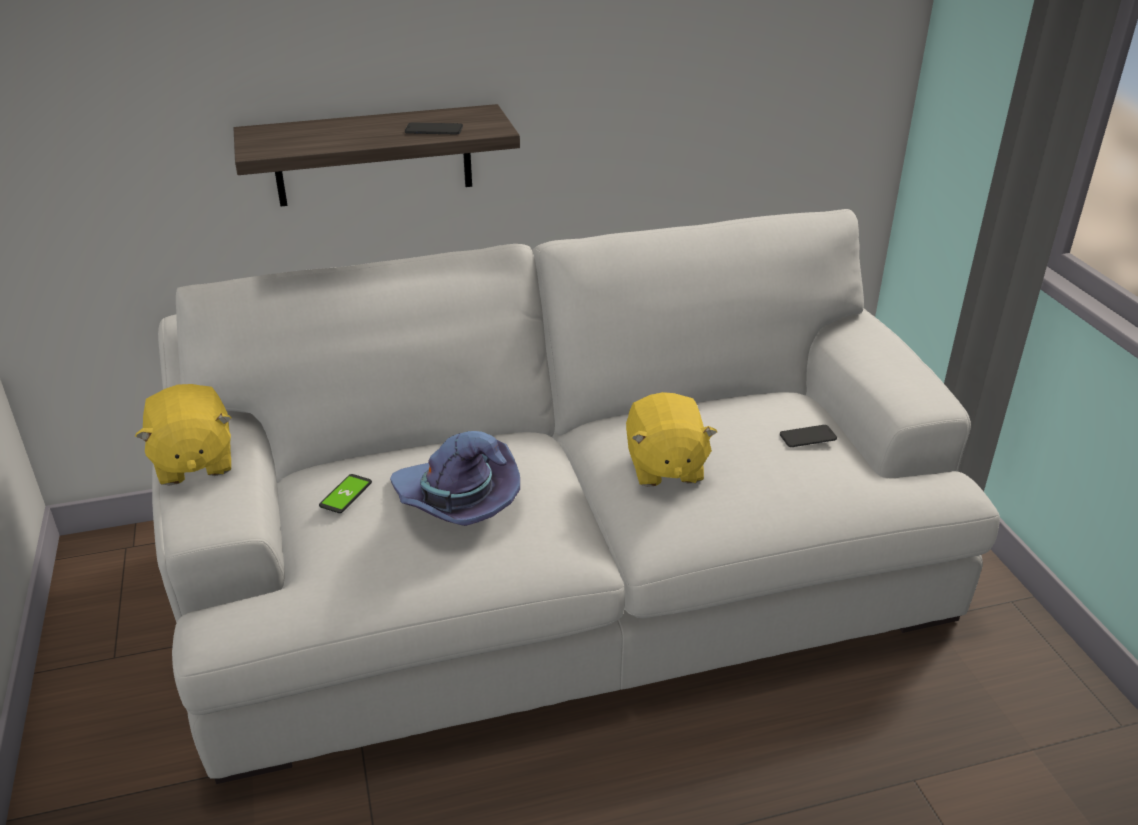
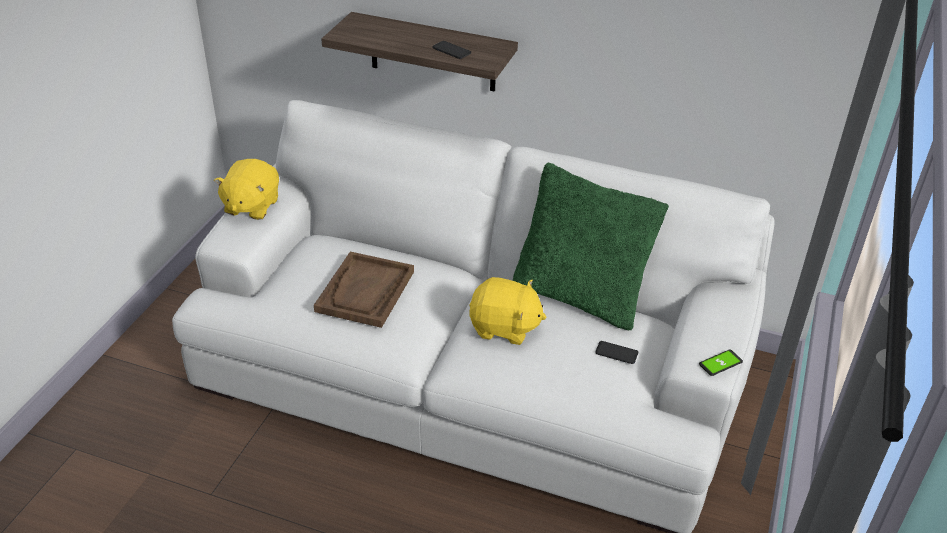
camera: 35 degrees right, 5 degrees up
(346, 494) = (317, 259): phone -> phone (720, 363)
(456, 502) = (365, 291): purple hat -> brown tray
(664, 467) = (504, 328): yellow plush toy -> yellow plush toy turned 105 degrees counterclockwise
(698, 395) = (581, 292): none -> green pillow

